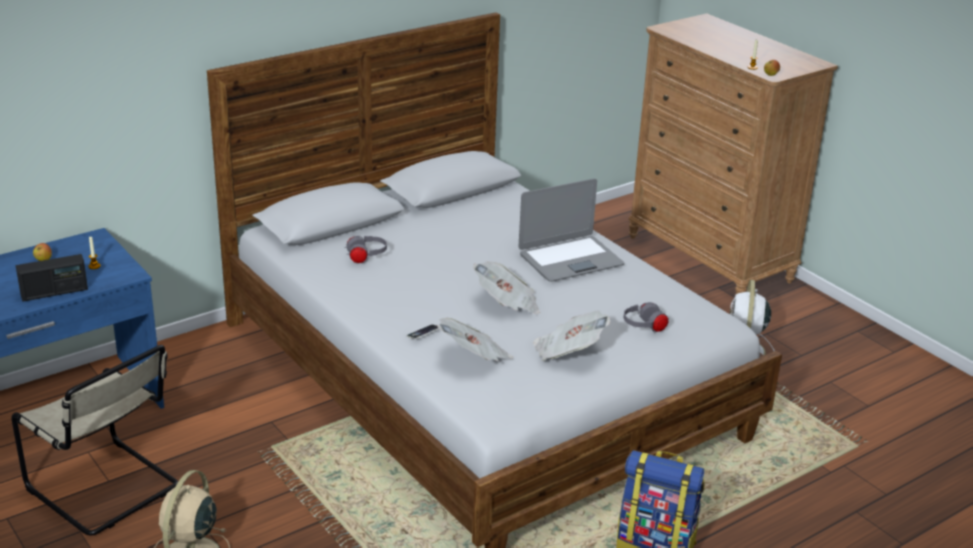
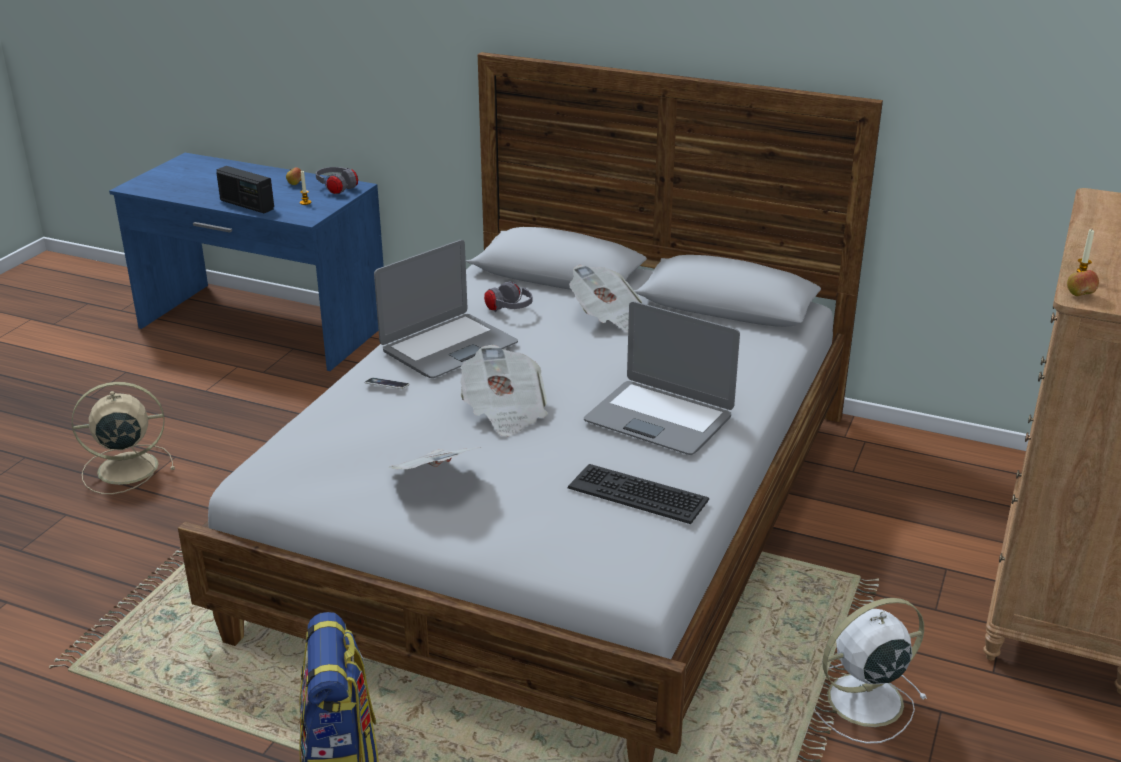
camera: 60 degrees right, 0 degrees up
(107, 489) = (192, 395): beige chair -> none
(394, 295) = (448, 347): none -> laptop
(474, 357) = (361, 426): newspaper -> newspaper (609, 318)
(644, 327) = (551, 515): grey headphones -> grey headphones (337, 189)
(645, 295) = (638, 494): none -> keyboard

